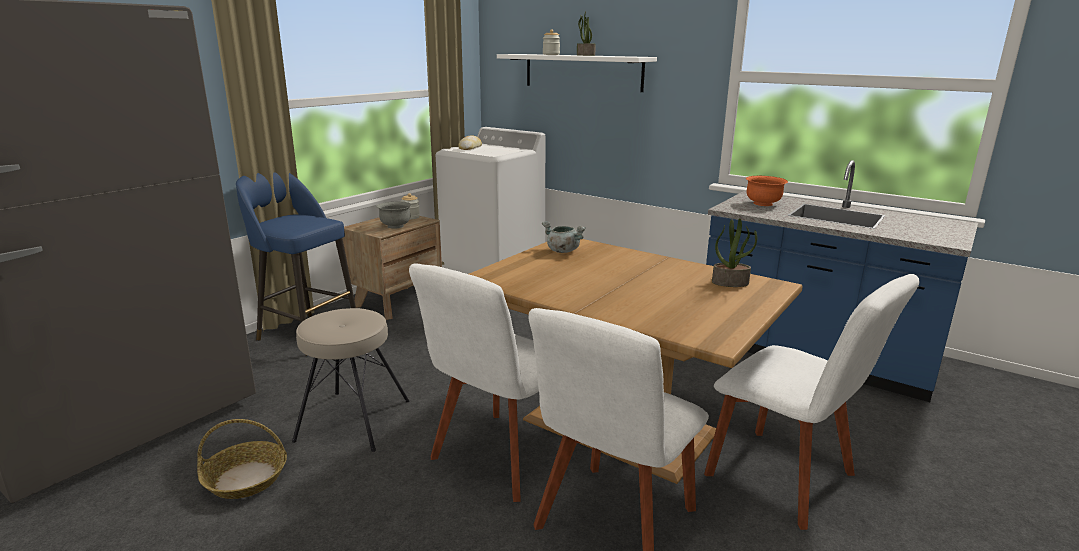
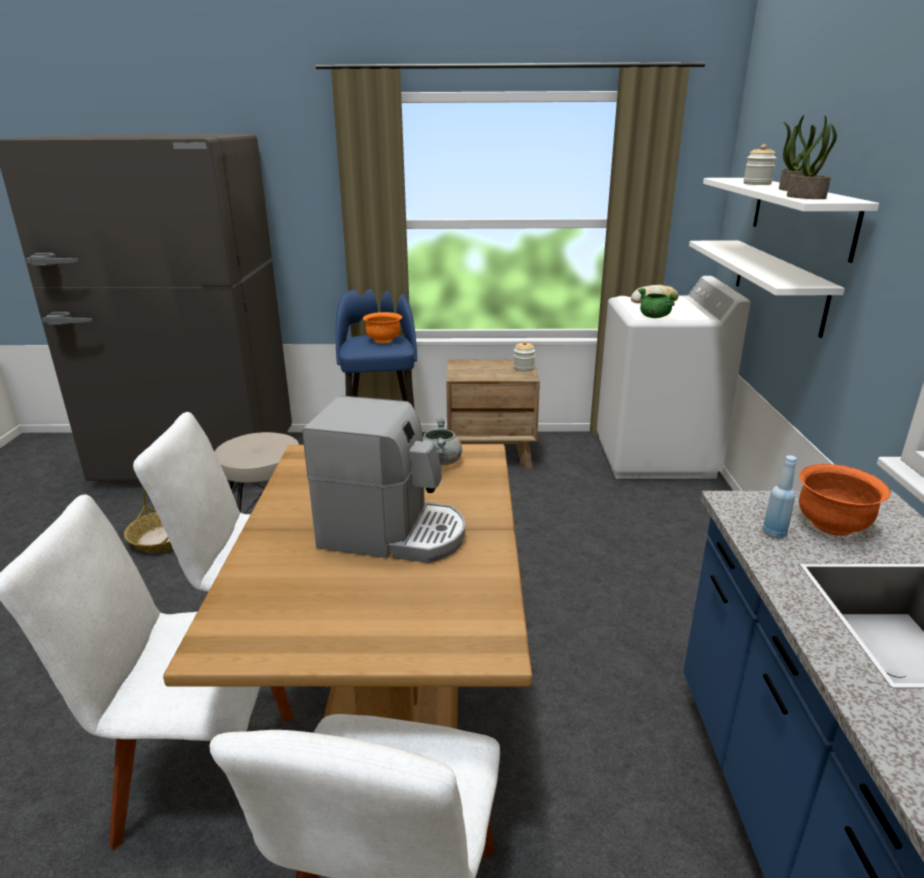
camera: 55 degrees right, 5 degrees up
(300, 218) = (383, 340): none -> orange bowl
(395, 226) = (487, 373): grey bowl -> none
(498, 154) = (653, 317): none -> green cooking pot
(570, 118) = (778, 284): none -> white shelf
(639, 279) = (393, 534): none -> coffee machine
(730, 282) = (455, 603): potted plant -> potted plant (807, 197)
(759, 211) = (774, 533): none -> blue bottle

